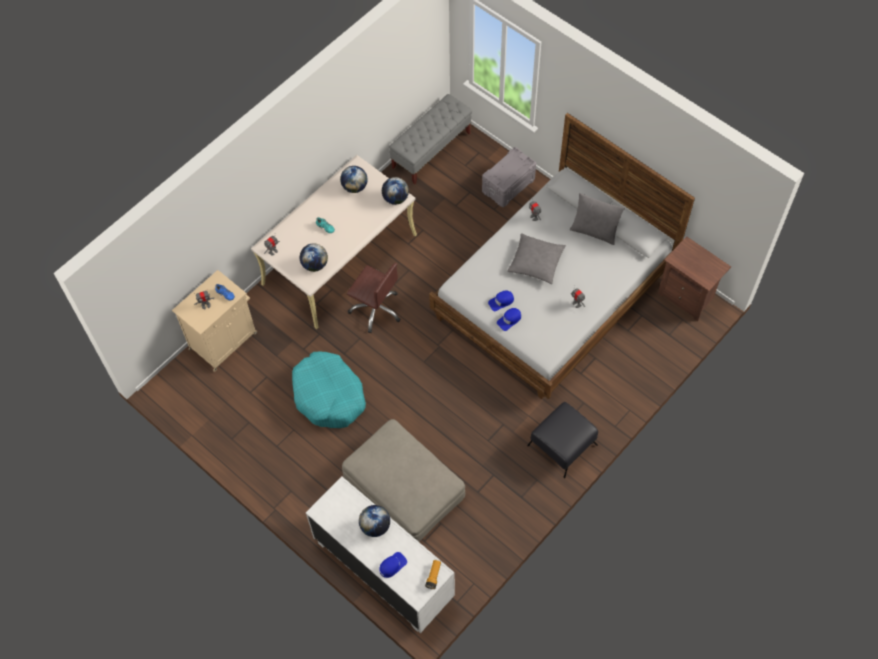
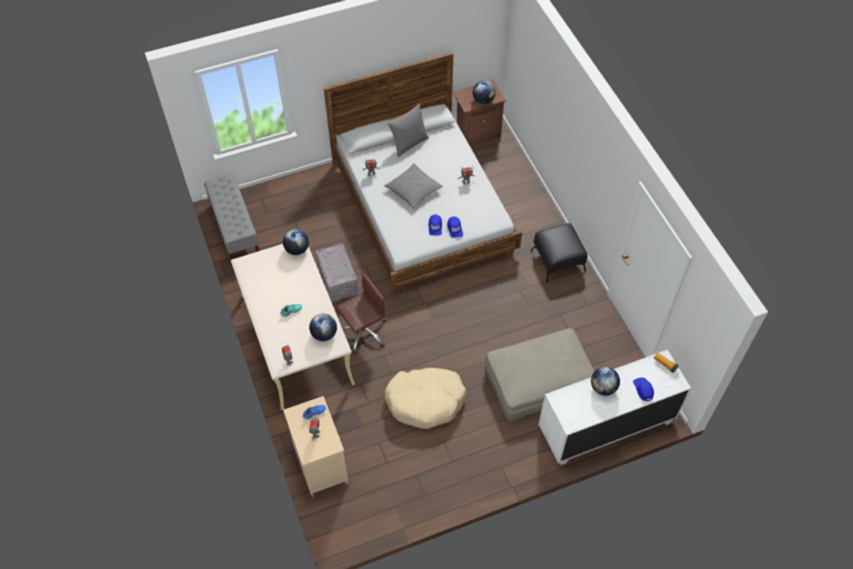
camera: 65 degrees left, 5 degrees down
(329, 395) = (425, 401): turquoise dog bed -> beige dog bed
(354, 187) = (264, 273): globe -> globe (483, 100)
(508, 185) = (307, 193): grey storage box -> grey storage box (338, 280)

